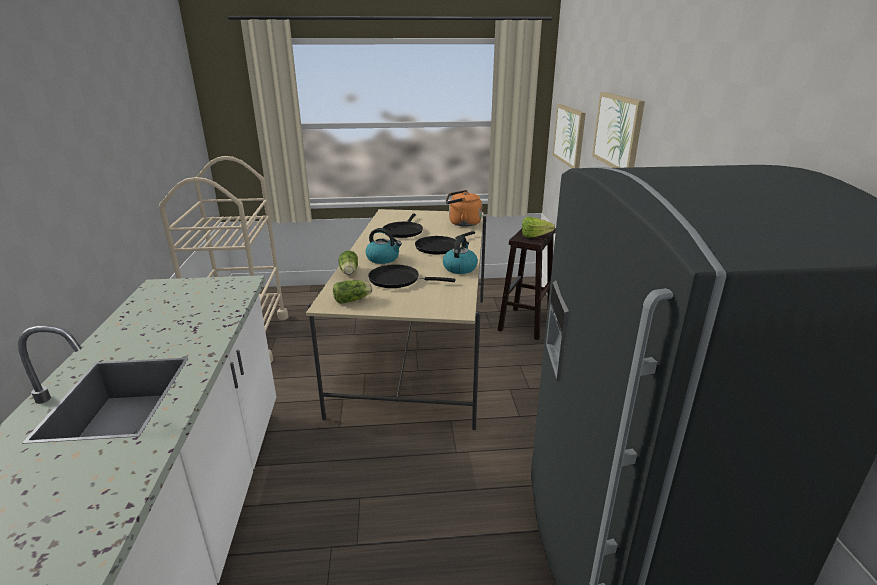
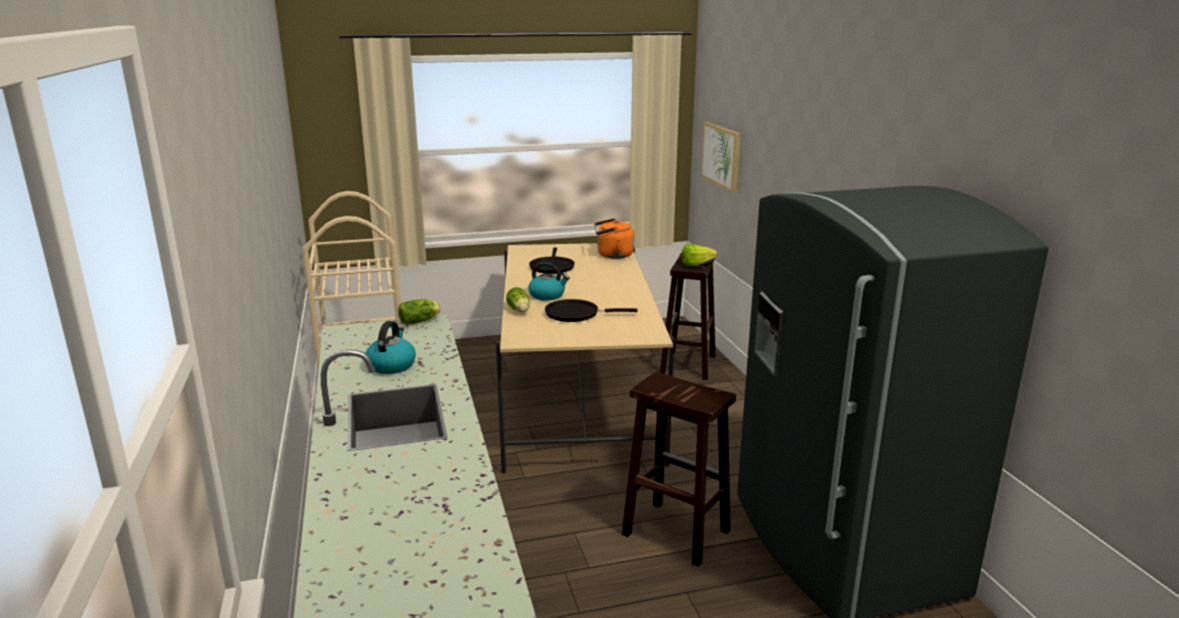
camera: 10 degrees left, 5 degrees down
(353, 300) = (542, 335): lettuce -> lettuce (421, 321)
(439, 247) = (601, 281): black frying pan -> none
(456, 511) = (674, 532): none -> brown stool
(460, 268) = (634, 299): kettle -> kettle (391, 365)
(618, 131) = (781, 153): picture -> none

